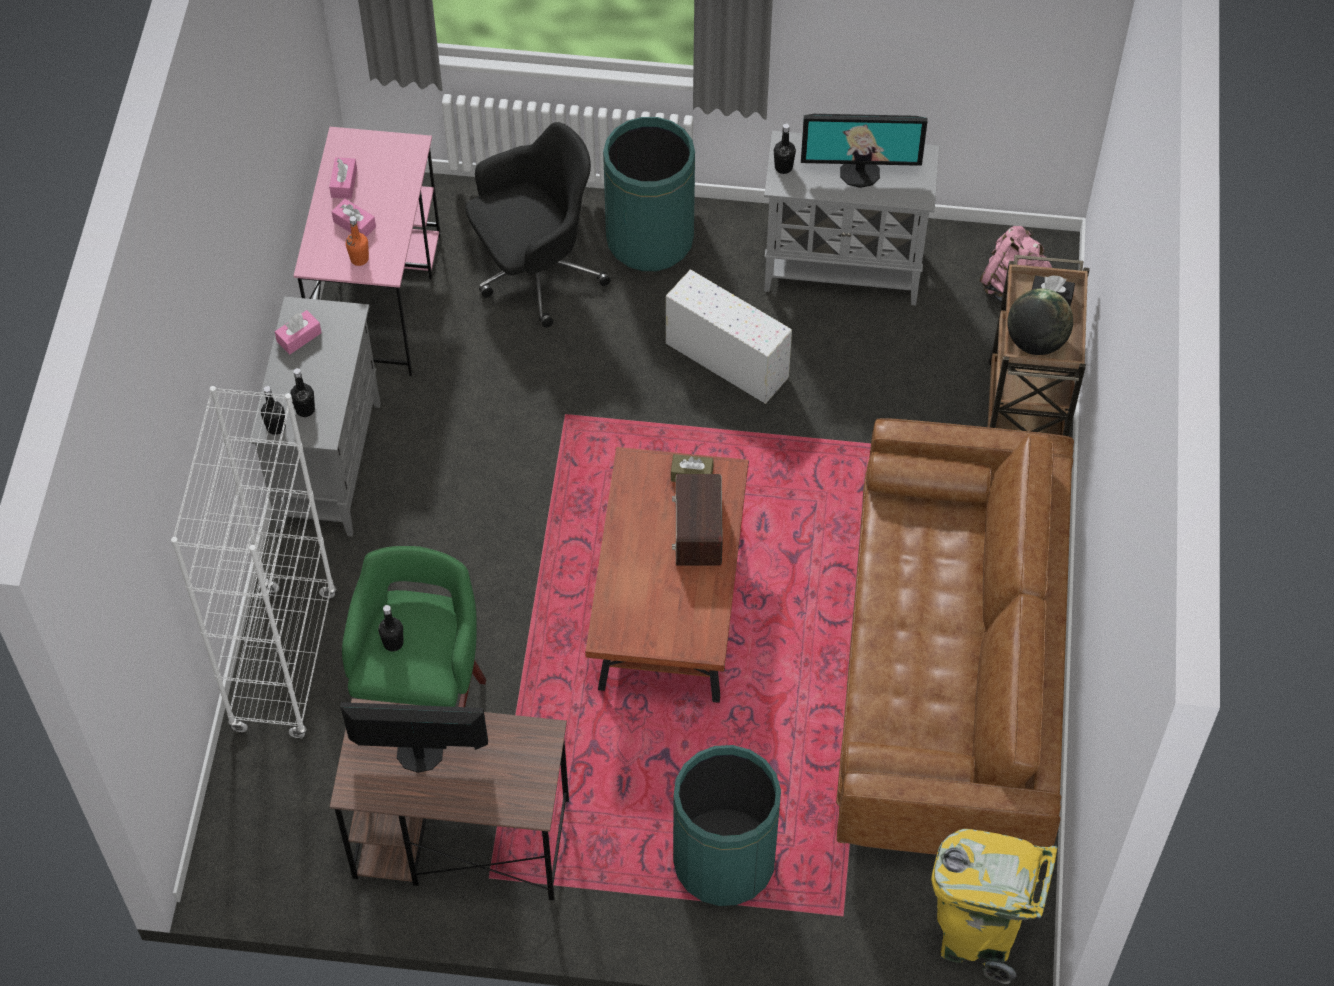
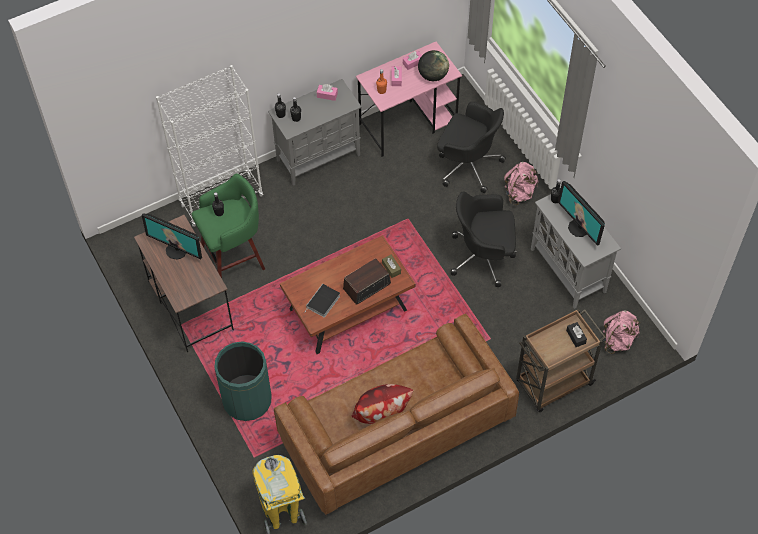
camera: 55 degrees right, 0 degrees up
(419, 754) = (176, 250): monitor -> monitor turned 150 degrees clockwise
(649, 239) = (519, 193): green trash can -> pink backpack
(677, 610) = (323, 302): none -> book
(725, 359) = (483, 256): white storage box -> black office chair
(952, 656) = (382, 414): none -> pillow
(1036, 341) = (547, 344): globe -> globe (433, 76)

